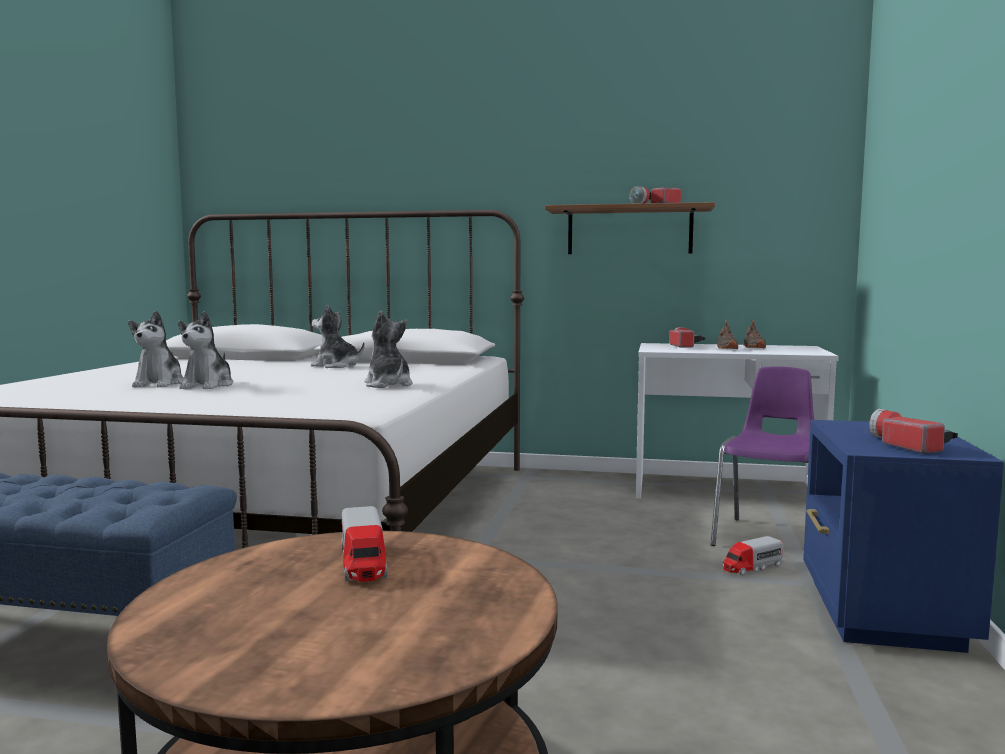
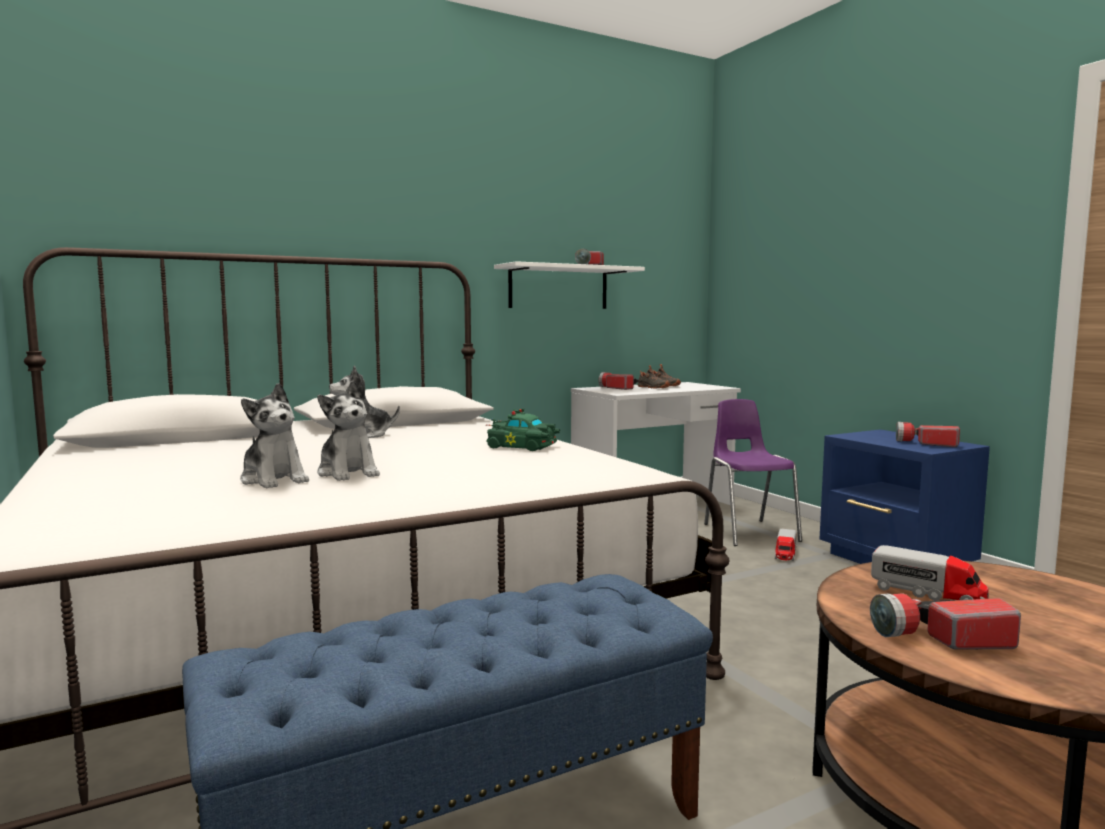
camera: 40 degrees left, 0 degrees up
(234, 587) = (941, 638): none -> flashlight
(388, 385) = (523, 447): plush toy -> green toy car
(629, 231) = (558, 287): brown shelf -> white shelf

